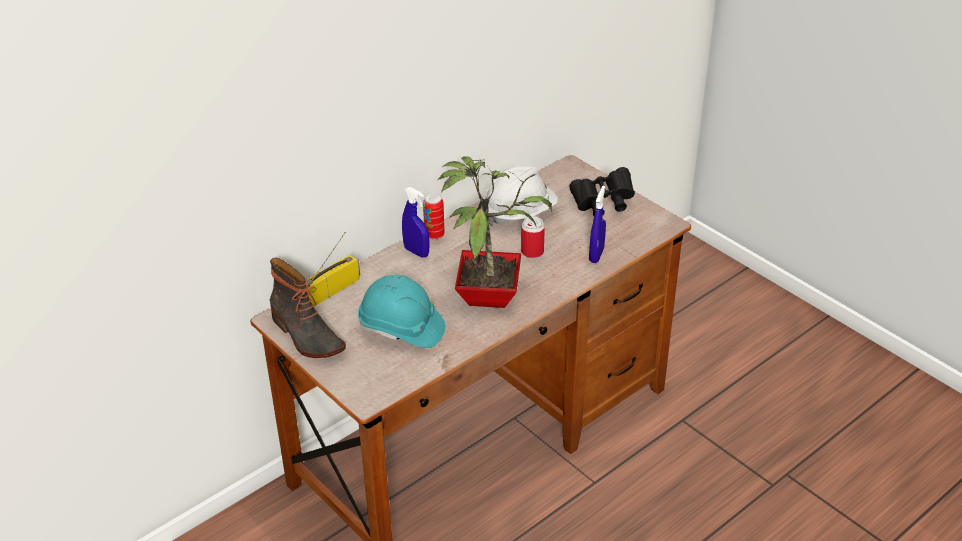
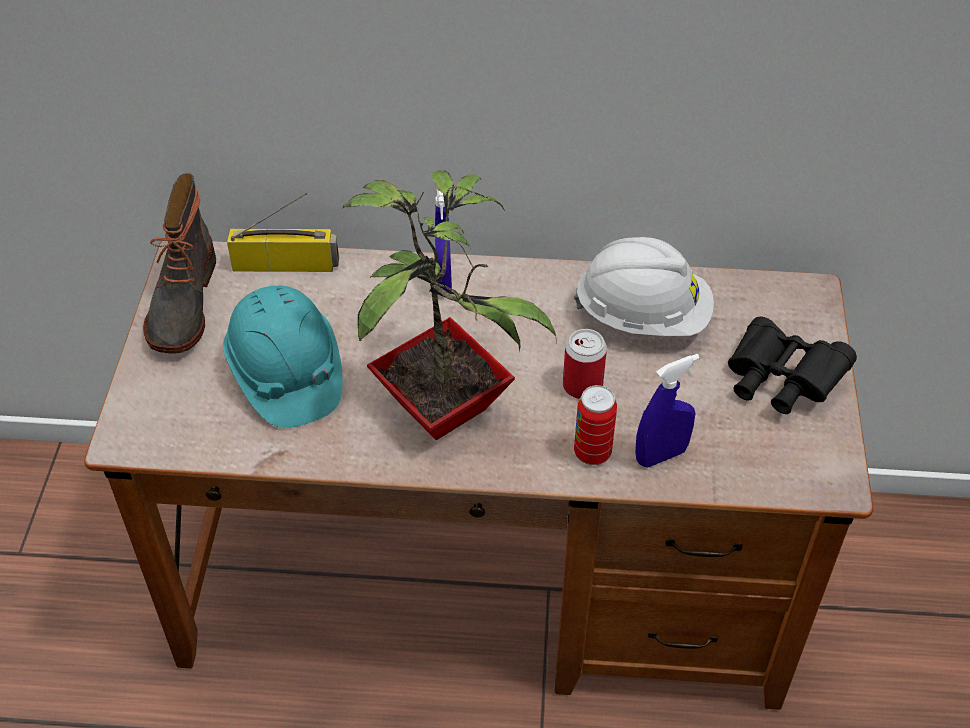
camera: 45 degrees right, 10 degrees up
(434, 235) = (496, 272): can -> can (592, 453)

